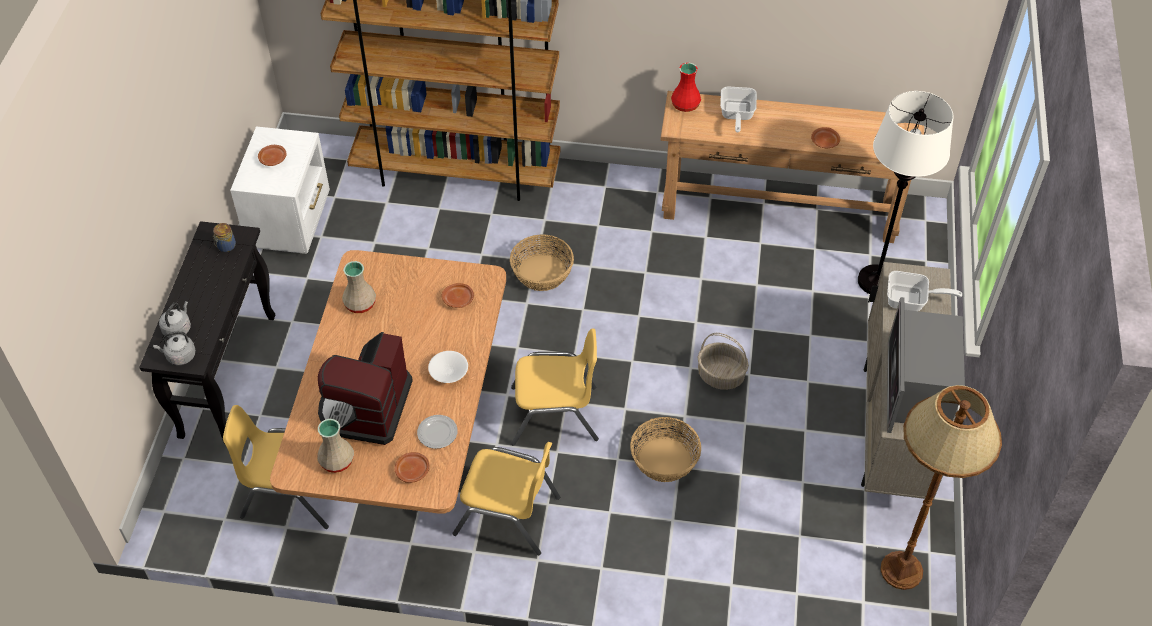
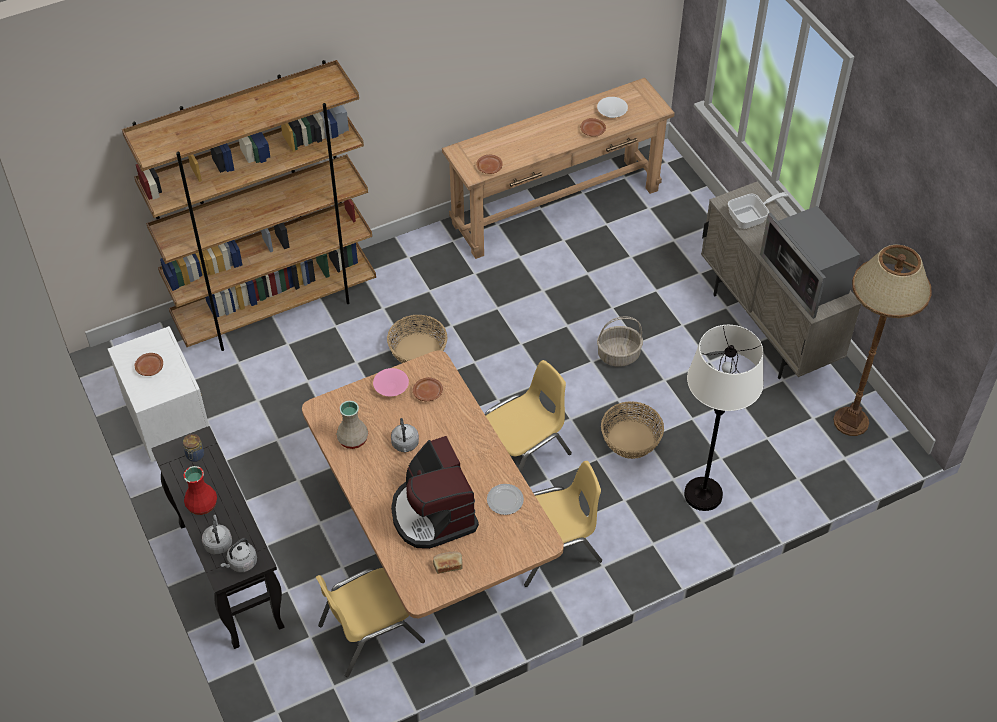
camera: 35 degrees left, 0 degrees up
(337, 460) = (448, 565): beige vase -> bread
(398, 334) = (405, 445): none -> grey kettle
(412, 470) = (512, 538): brown plate -> brown plate (489, 167)
(432, 277) = (391, 387): none -> pink bowl
(449, 372) = (472, 451): white bowl -> white bowl (612, 112)
(686, 104) = (465, 152): red vase -> red vase (202, 503)
(736, 115) = (511, 142): frying pan -> none
(876, 281) = (669, 225): white floor lamp -> white floor lamp (703, 495)

